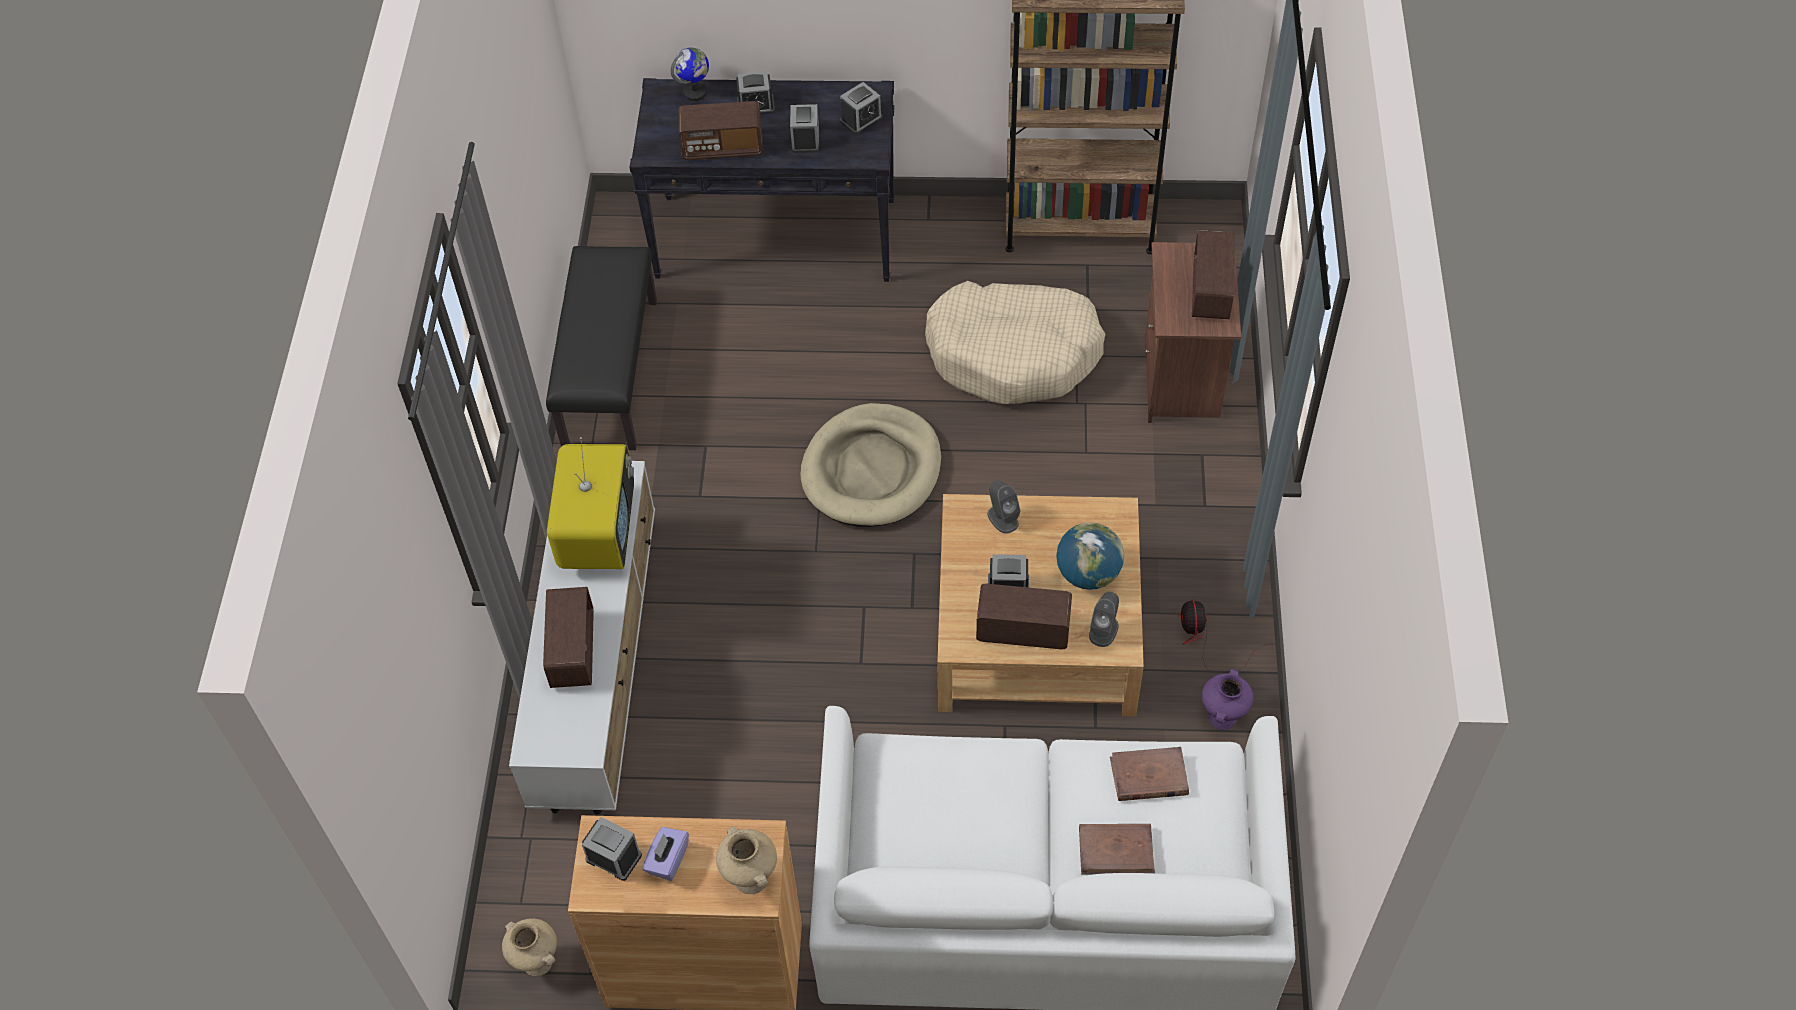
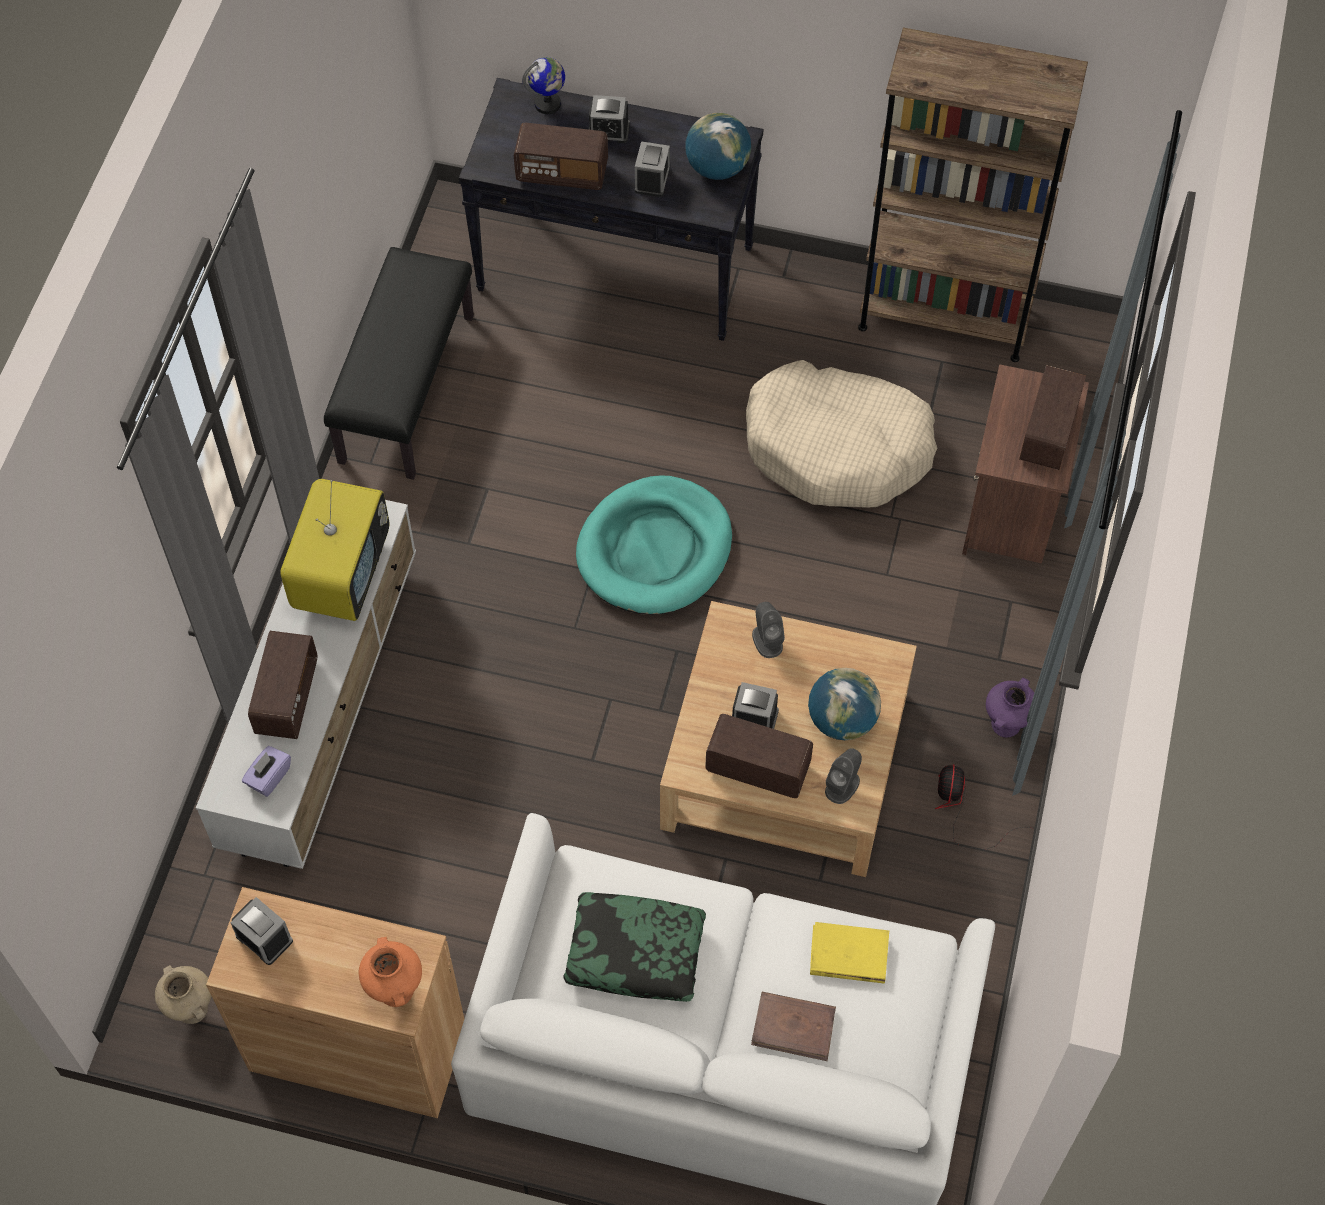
camera: 10 degrees right, 5 degrees up
(667, 860) = (317, 953): purple tissue box -> purple tissue box (268, 777)
(749, 878) = (395, 989): beige vase -> orange vase
(861, 119) = (717, 168): alarm clock -> globe
(872, 470) = (655, 550): beige dog bed -> turquoise dog bed
(952, 815) = (634, 953): none -> pillow
(1148, 777) = (848, 955): brown book -> yellow book
(1223, 718) = (957, 898): purple vase -> purple vase (1006, 725)

